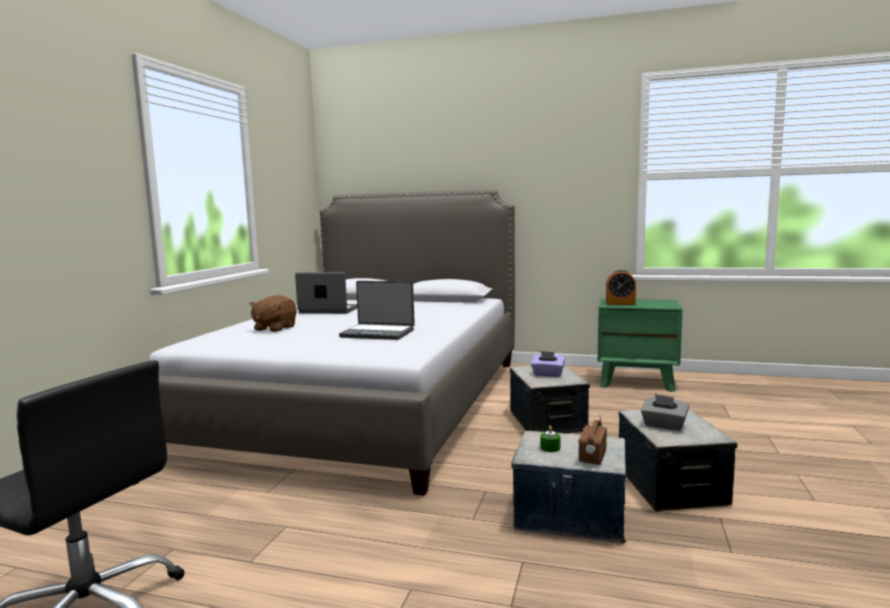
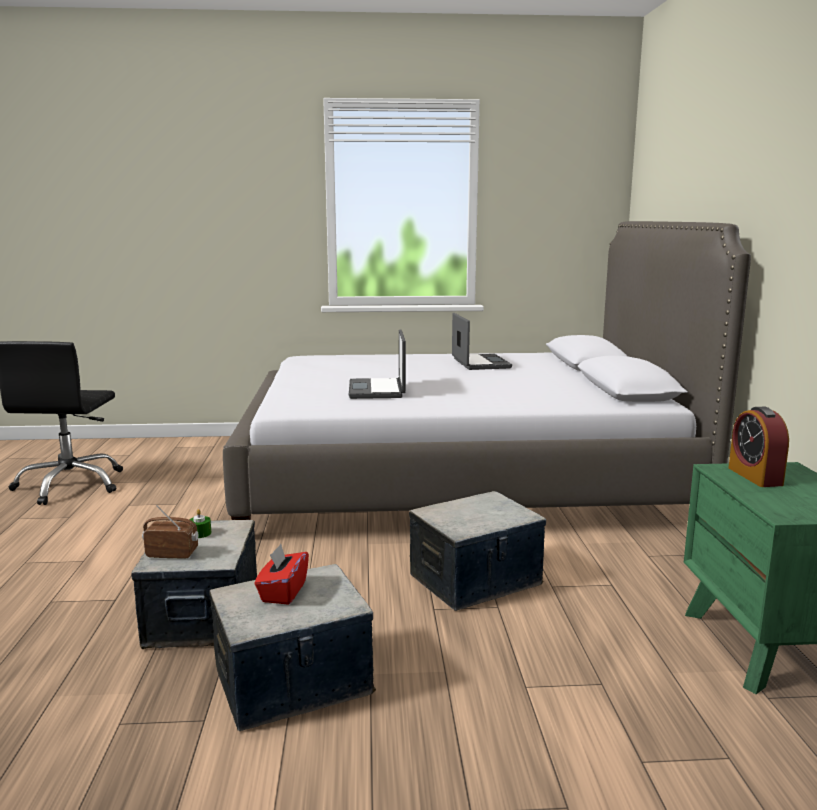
camera: 70 degrees right, 5 degrees up
(274, 328) = (370, 363): brown plush toy -> none
(548, 374) = (475, 513): purple tissue box -> none
(664, 425) = (283, 592): grey tissue box -> red tissue box

